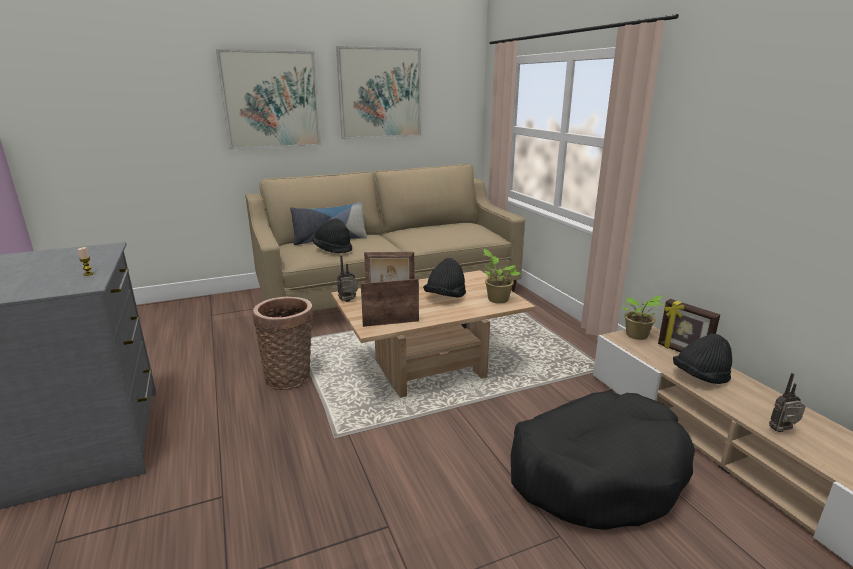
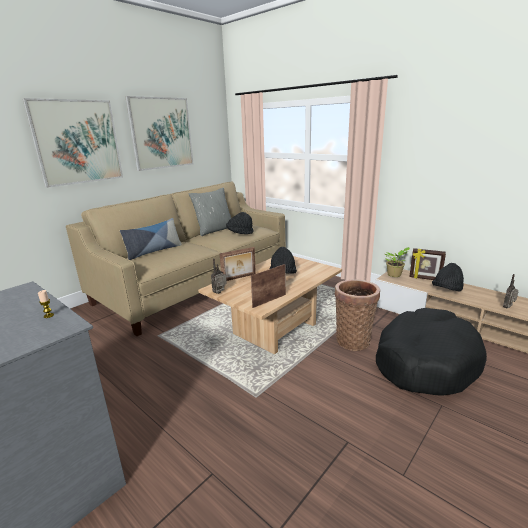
camera: 25 degrees left, 0 degrees up
(290, 377) = (179, 364): basket -> basket (353, 340)
(333, 249) = (167, 257): black hat -> black hat (240, 233)
(424, 226) = (214, 230): none -> grey pillow
(496, 299) = (315, 269): potted plant -> none

